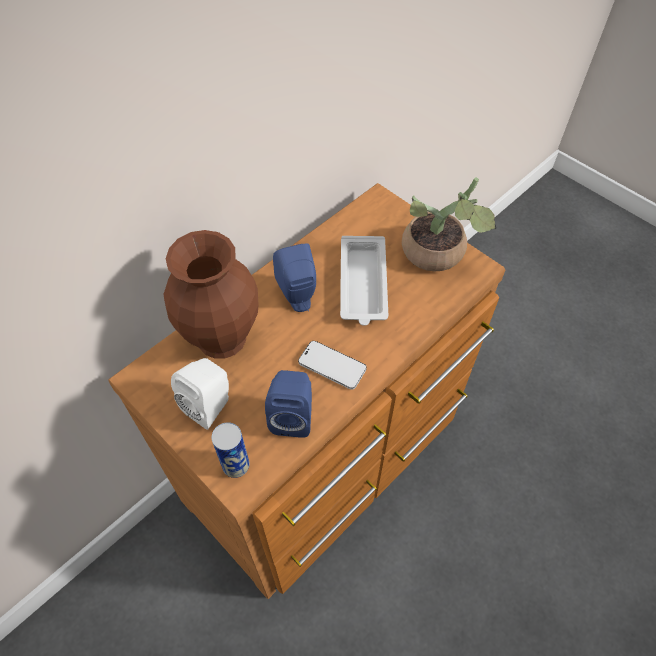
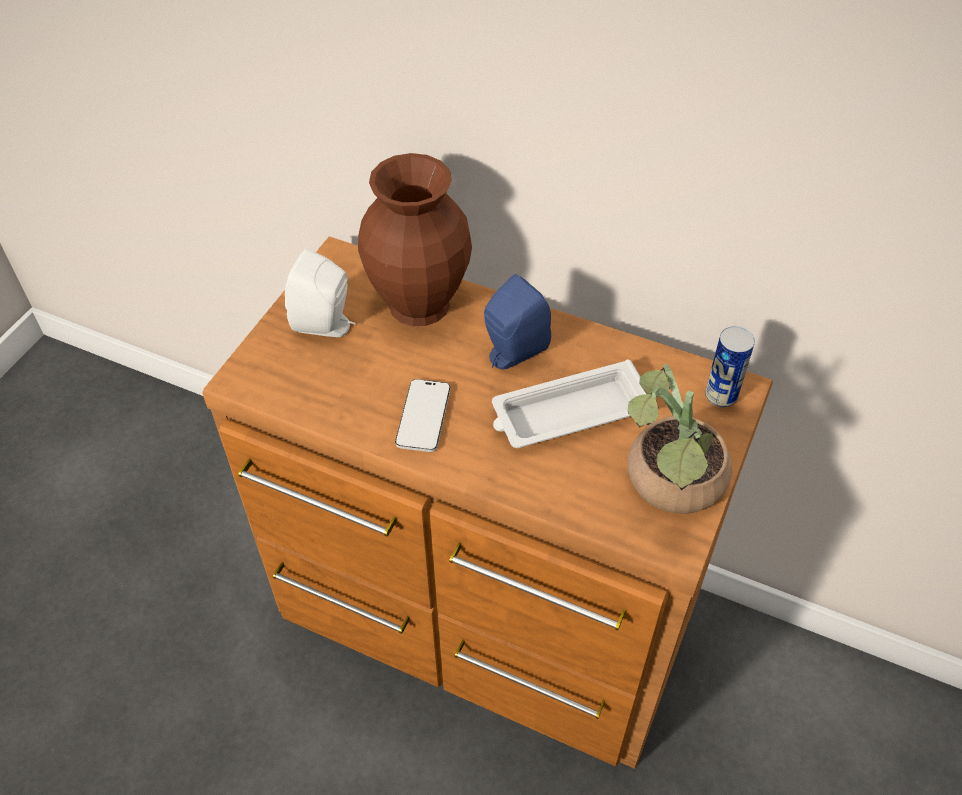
camera: 70 degrees right, 5 degrees down
(236, 465) = (260, 371): can -> can (721, 395)
(293, 416) = (339, 400): blue speaker -> none

